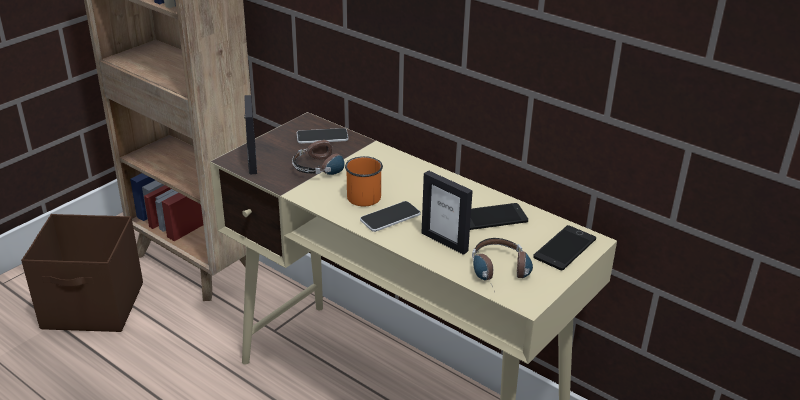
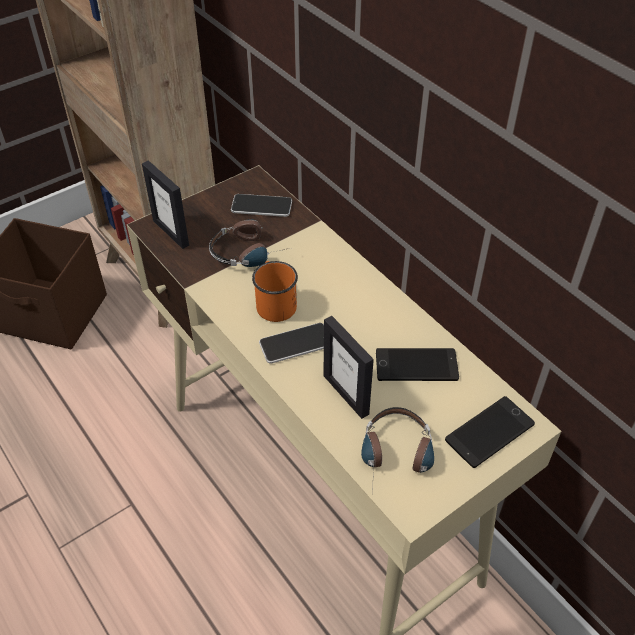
camera: 15 degrees right, 15 degrees up
(252, 162) = (171, 232): picture frame -> picture frame turned 135 degrees clockwise

